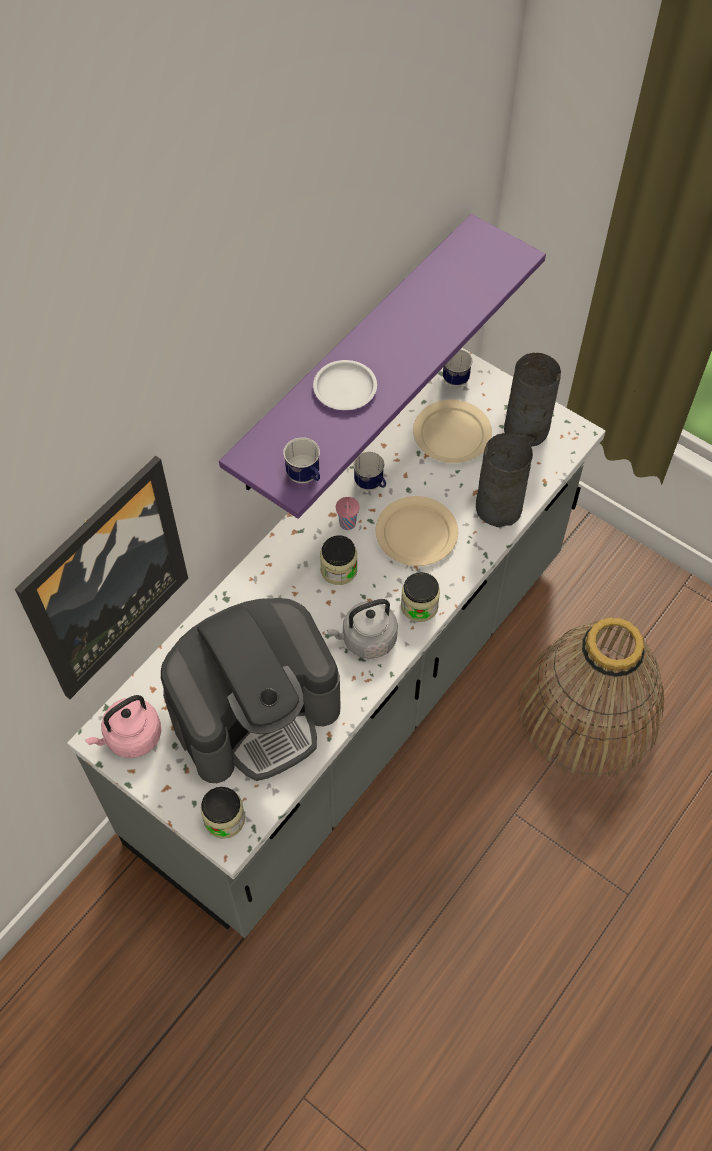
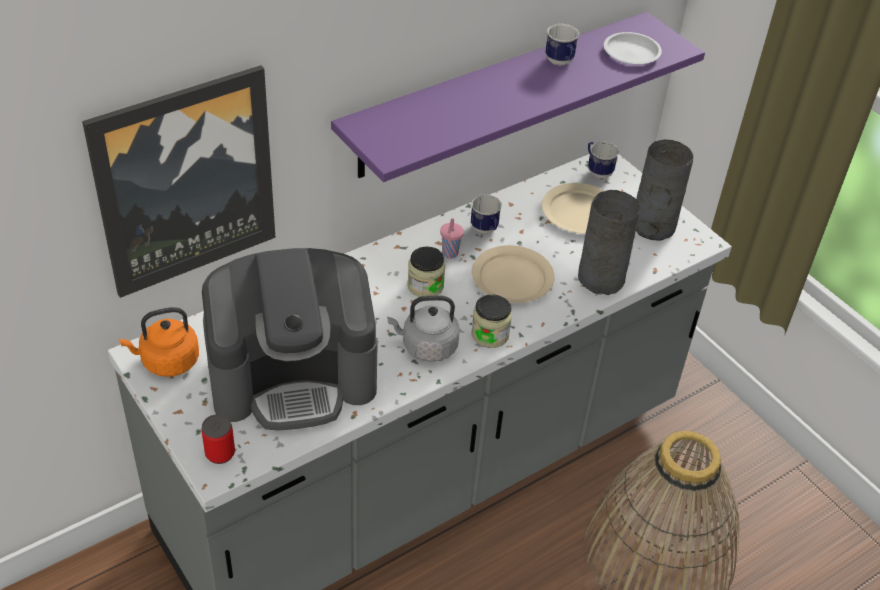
camera: 15 degrees right, 15 degrees down
(131, 737) = (167, 362): pink kettle -> orange kettle
(224, 819) = (220, 453): jar -> can
(306, 477) = (404, 150): mug -> mug (561, 63)
(345, 389) = (472, 99): white plate -> white plate (631, 53)

